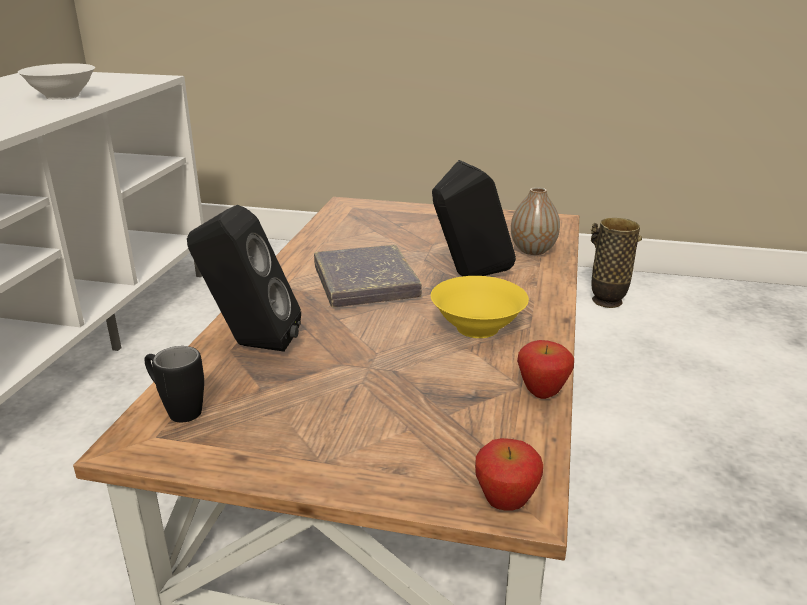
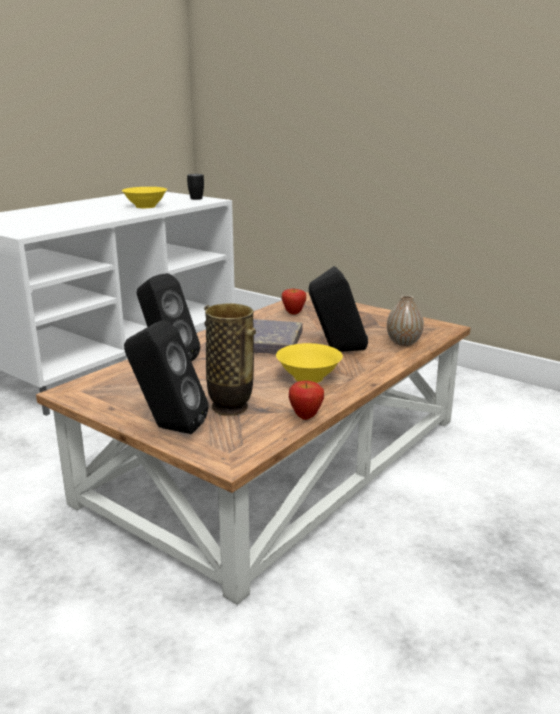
camera: 25 degrees right, 5 degrees down
(63, 96) = (146, 206): white bowl -> yellow bowl
(177, 409) = (102, 382): black mug -> black mug (194, 198)
(371, 471) = (168, 428): none -> black speaker
(505, 504) = (220, 458): apple -> apple (293, 313)
(607, 301) = (515, 408): vase -> vase (230, 407)

